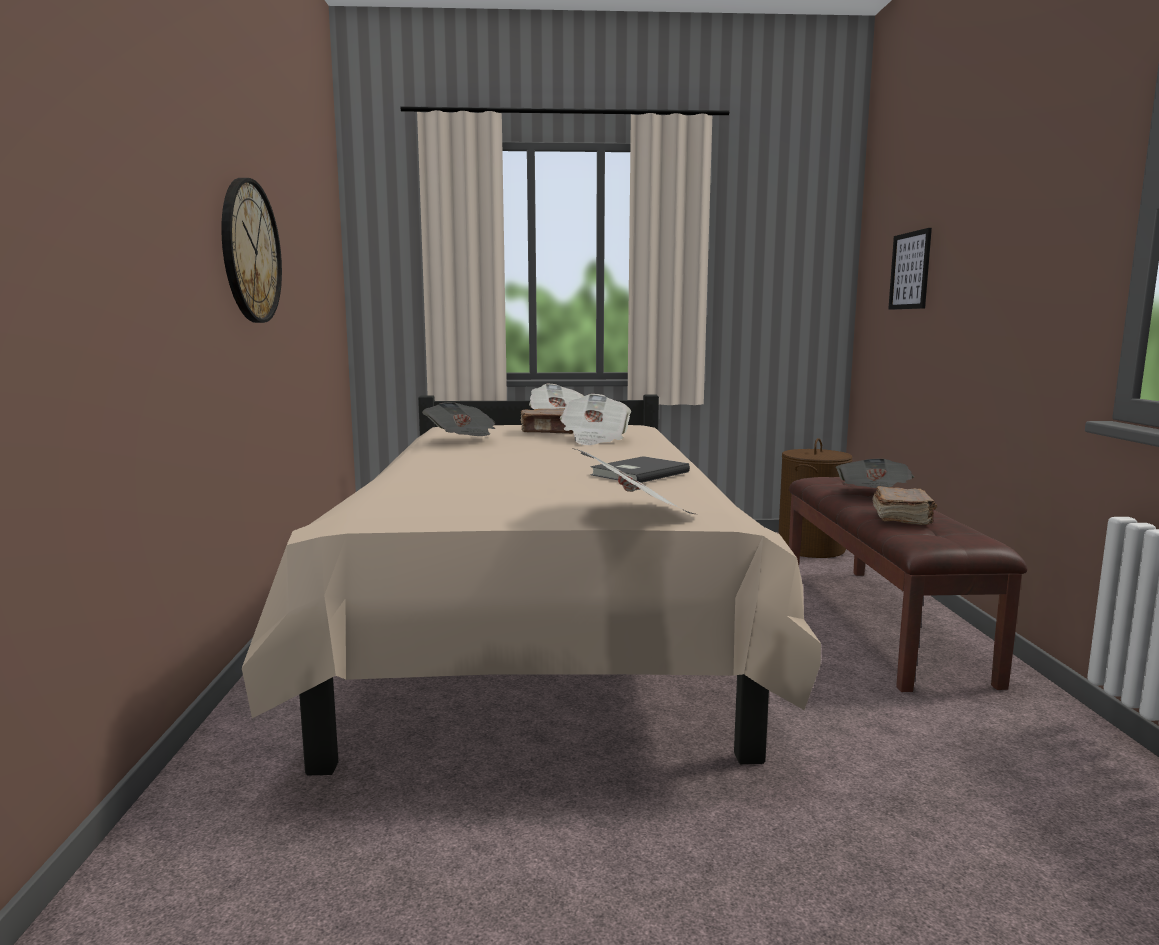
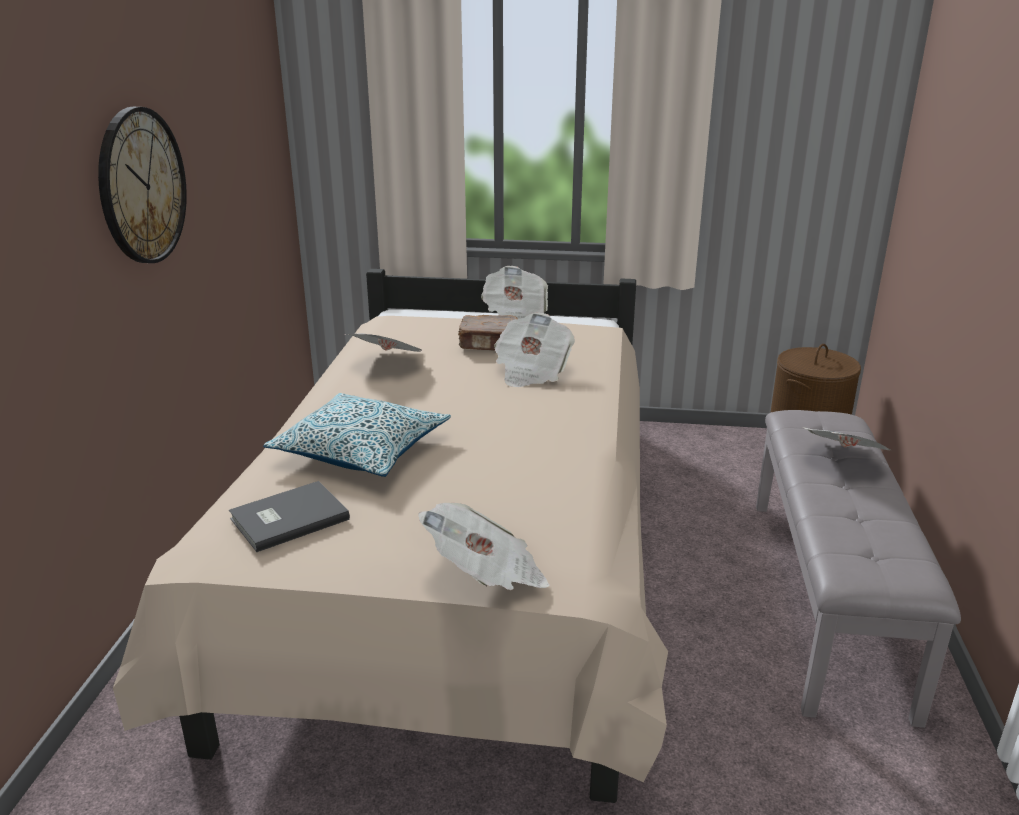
camera: 10 degrees right, 15 degrees up
(468, 472) = (362, 450): none -> pillow
(637, 473) = (535, 471): grey book -> grey book (287, 518)
(879, 621) = (828, 599): brown bench -> grey bench
(902, 518) = (850, 519): brown book -> none
(910, 270) = (951, 168): picture -> none

